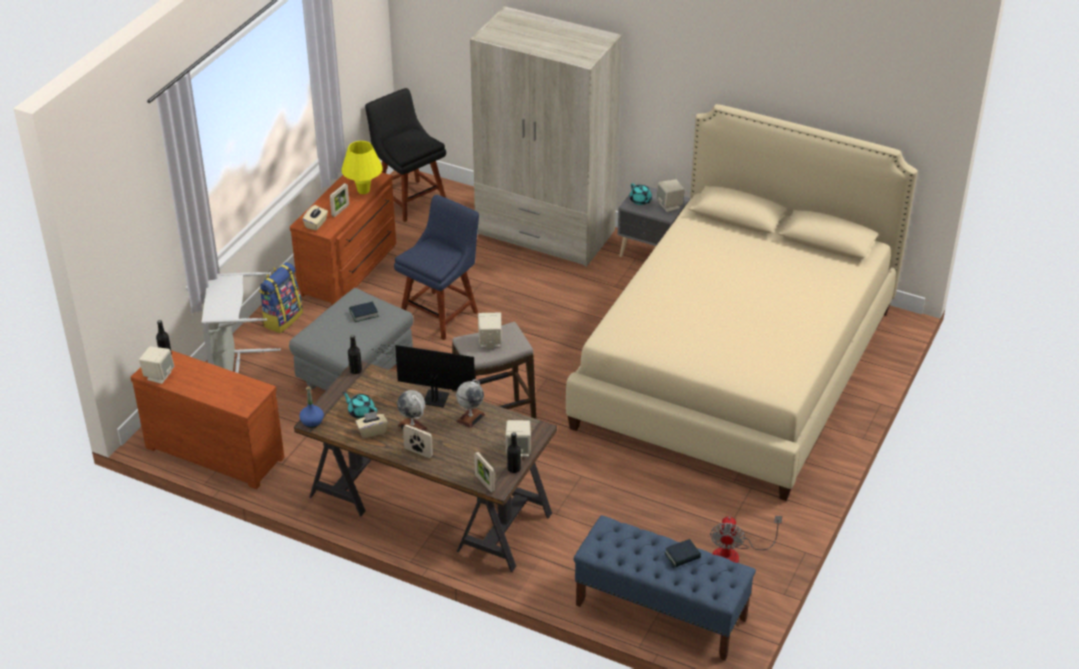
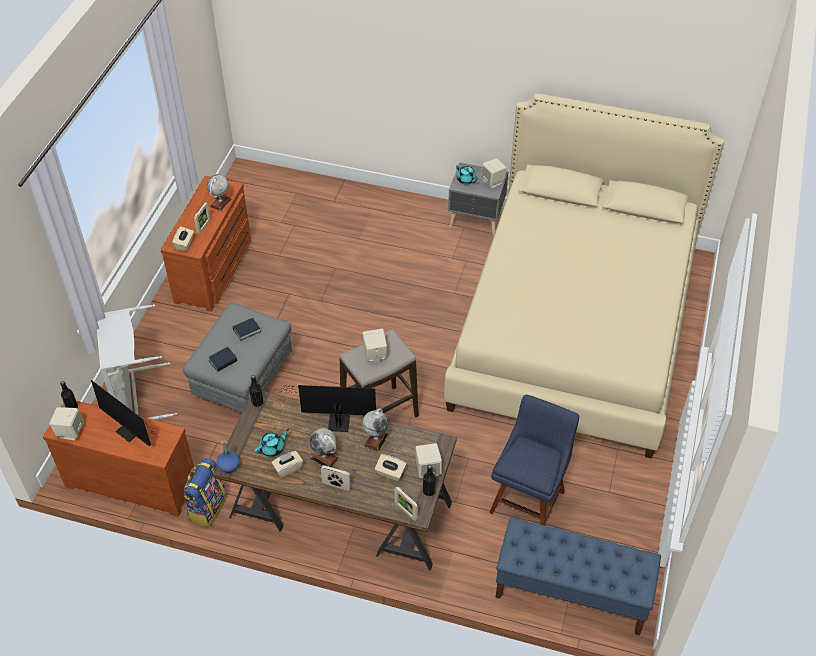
camera: 10 degrees left, 10 degrees up
(220, 384) = (131, 433): none -> monitor
(282, 319) = (164, 330): backpack -> backpack (207, 507)
(361, 412) = (272, 448): turquoise teapot -> turquoise teapot turned 120 degrees clockwise
(363, 190) = (220, 202): yellow table lamp -> globe
(409, 199) = (252, 191): black chair -> none
(441, 313) = (306, 305): blue chair -> blue chair (529, 498)
(478, 448) = (390, 473): none -> beige tissue box
(545, 233) = (379, 211): beige wardrobe -> none
(682, 556) = (595, 552): book -> book (223, 361)
(734, 555) = (620, 521): fan -> none

